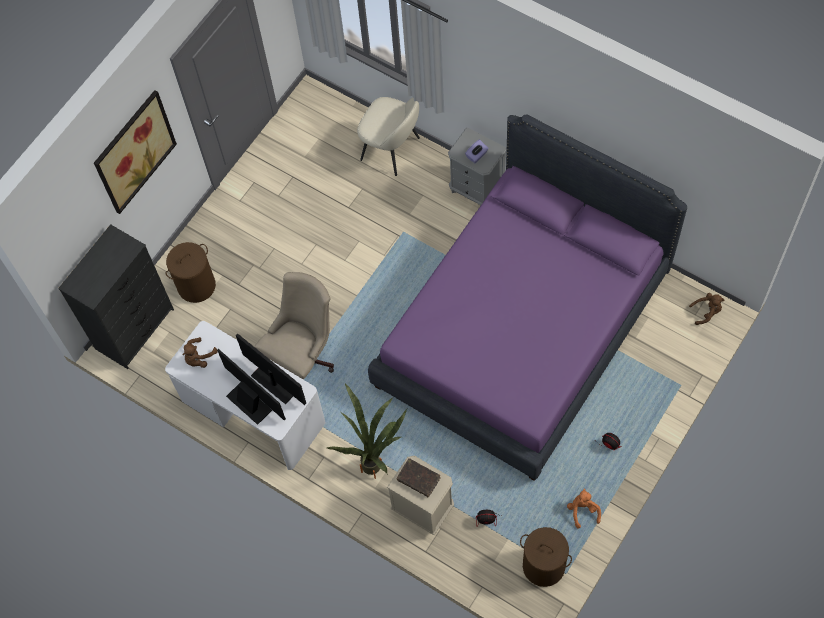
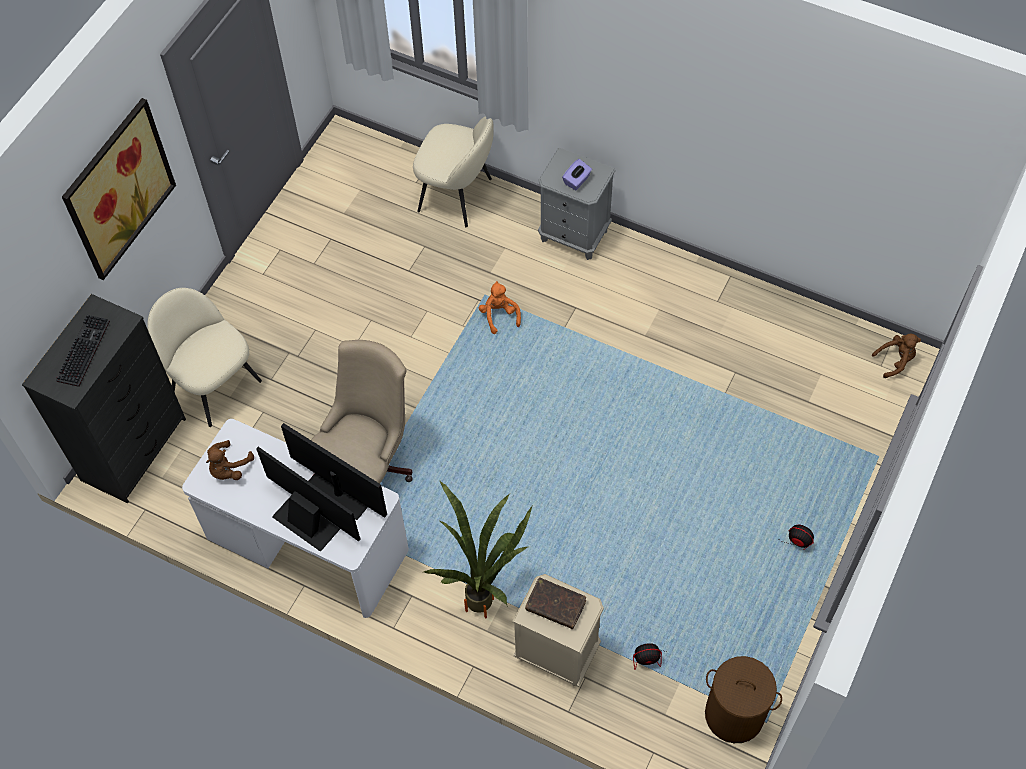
camera: 10 degrees left, 5 degrees down
(101, 266) = (82, 349): none -> keyboard
(196, 285) = (214, 385): brown laundry basket -> beige chair
(522, 330) = (659, 405): purple bed -> none
(583, 511) = (776, 634): orange plush toy -> orange plush toy (499, 315)

